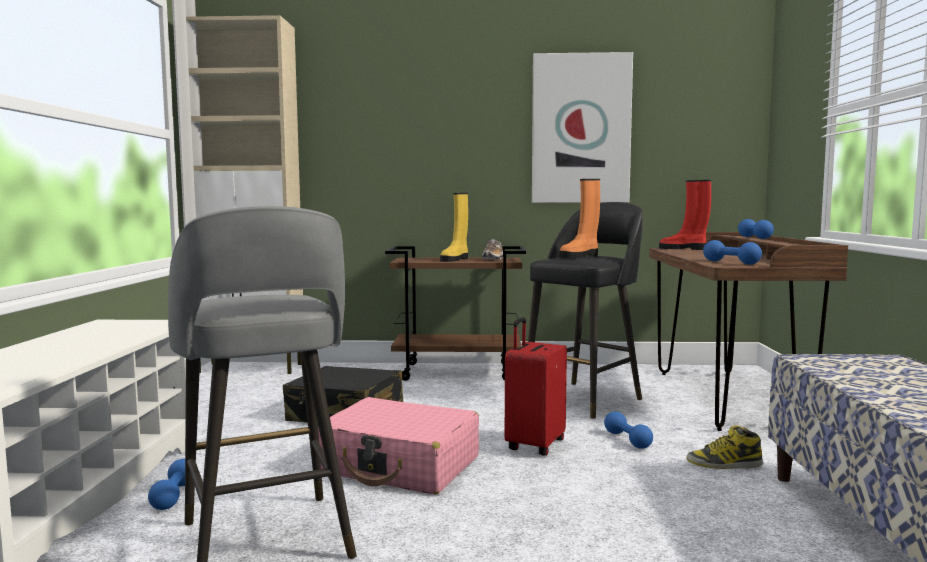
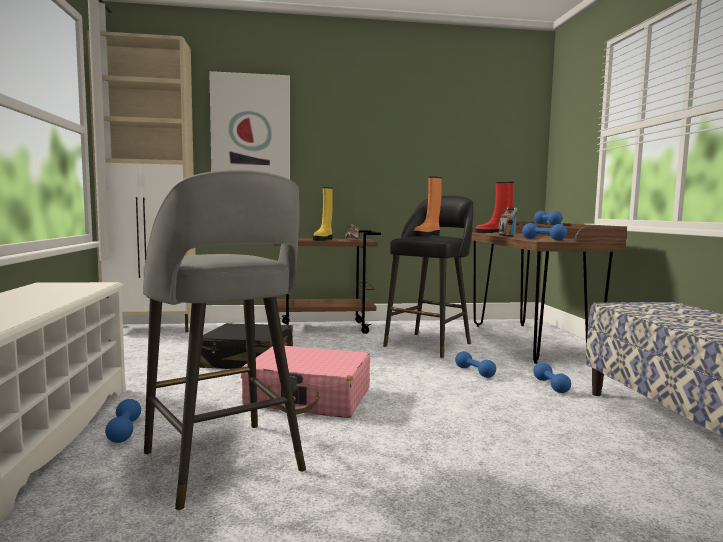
camera: 10 degrees left, 0 degrees up
(534, 445) = (407, 378): red suitcase -> none
(581, 129) = (416, 142): picture -> picture (251, 134)
(691, 255) = (506, 235): none -> radio
(724, 464) = (551, 386): boot -> blue dumbbell

